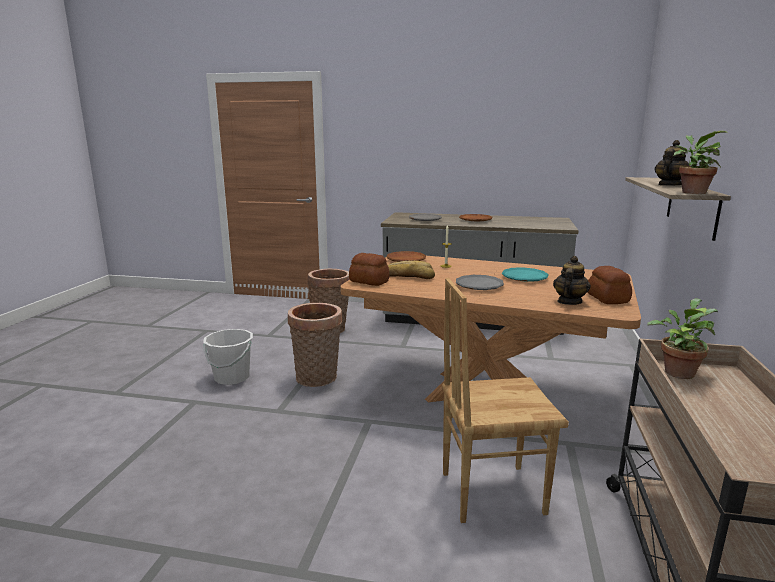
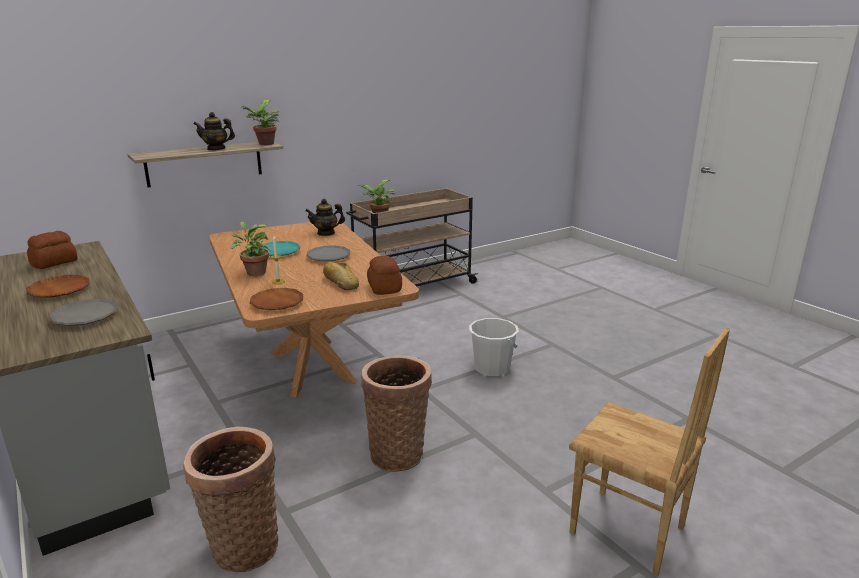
camera: 135 degrees left, 5 degrees up
(232, 377) = (479, 510): white bucket -> white bucket (492, 368)
(480, 265) = (254, 272): none -> potted plant
(490, 492) = (425, 329): brown chair -> brown chair (627, 532)
(607, 298) = (301, 228): bread -> bread (55, 262)

